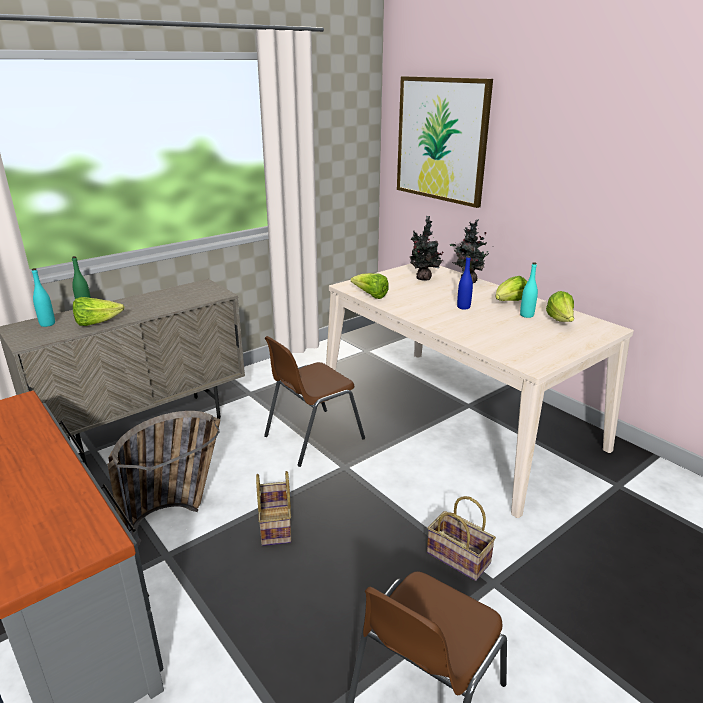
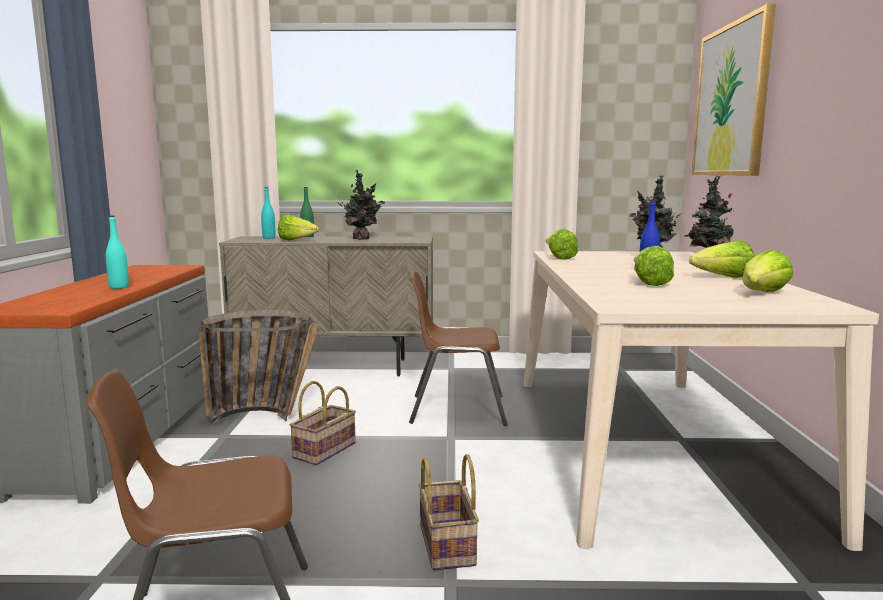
camera: 40 degrees right, 15 degrees down
(158, 302) = (362, 239): none -> potted plant
(490, 324) = (648, 283): none -> lettuce
(526, 315) = (721, 285): turquoise bottle -> turquoise bottle (119, 287)

